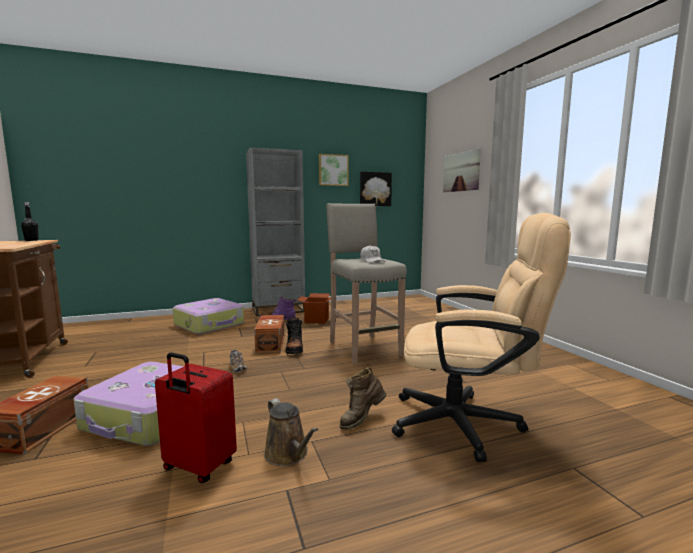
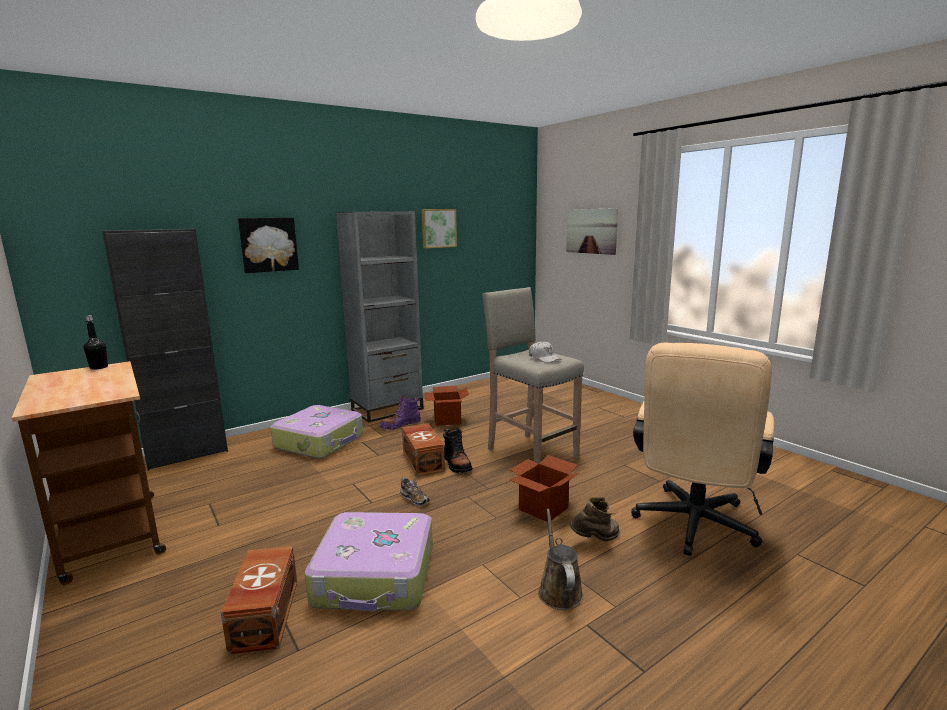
camera: 15 degrees left, 5 degrees up
(116, 323) = (187, 455): none -> black cabinet
(198, 467) = (484, 621): red suitcase -> none
(288, 454) = (559, 590): brown watering can -> brown watering can turned 135 degrees counterclockwise
(336, 388) = (543, 508): none -> cardboard box
(361, 420) = (596, 540): brown boot -> brown boot turned 150 degrees counterclockwise
(375, 189) = (485, 248): picture -> picture (268, 244)
(468, 424) = (692, 527): beige office chair -> beige office chair turned 120 degrees clockwise

